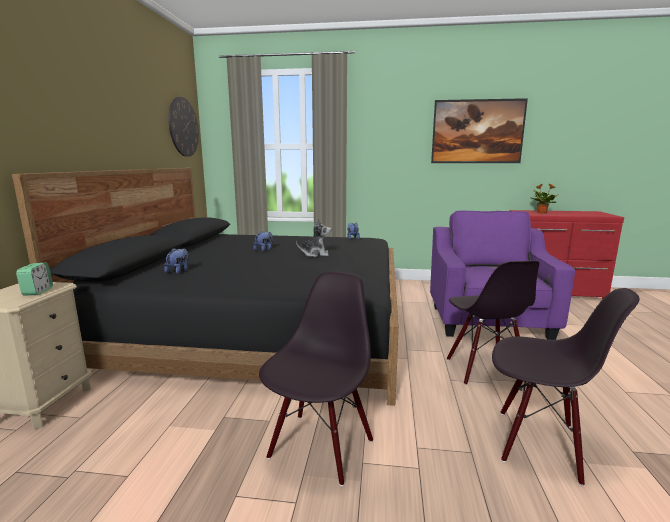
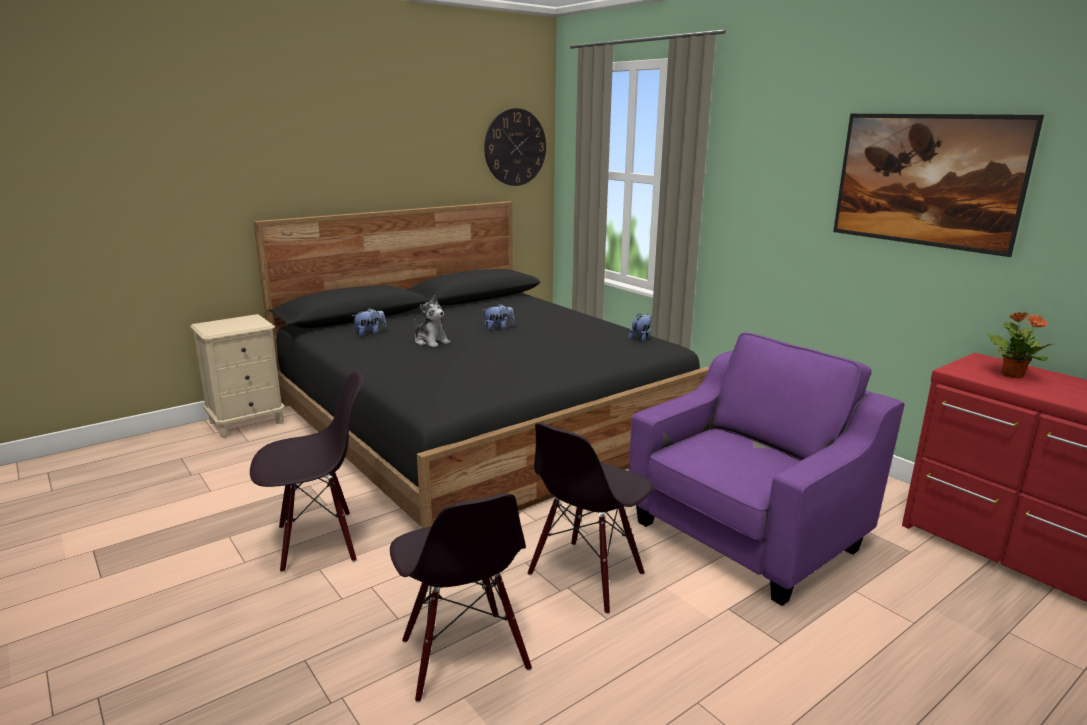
camera: 45 degrees right, 5 degrees up
(37, 291) = (241, 326): alarm clock -> none
(315, 254) = (528, 349): plush toy -> plush toy (431, 342)

